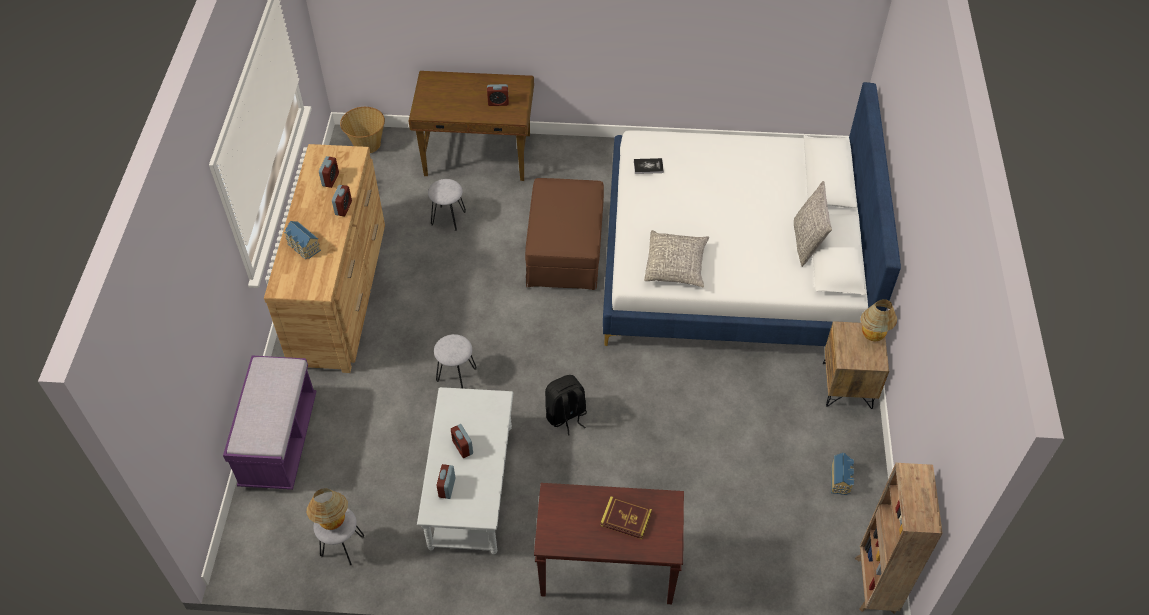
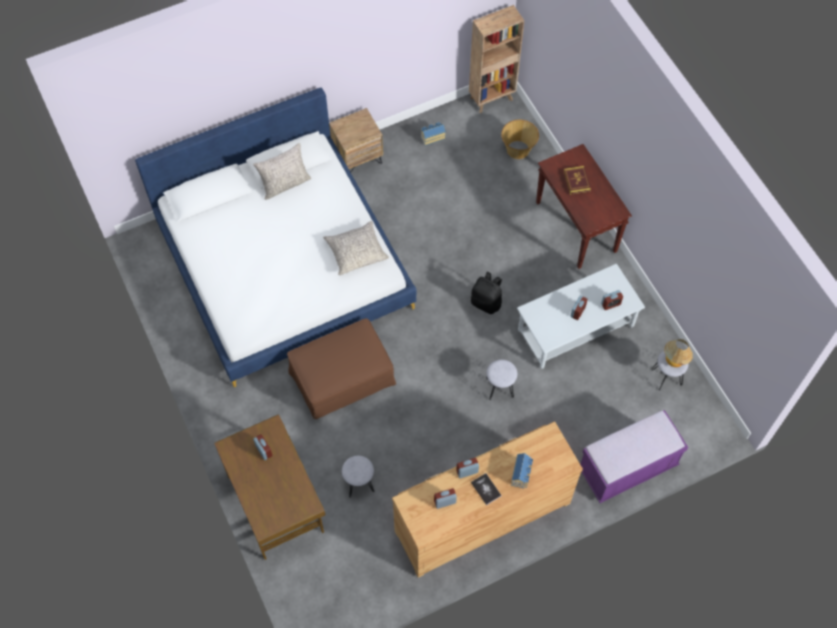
camera: 120 degrees left, 10 degrees up
(366, 144) = (313, 606): basket -> basket (518, 150)
(648, 166) = (267, 312): book -> book (486, 489)
(873, 336) = (343, 124): table lamp -> none

